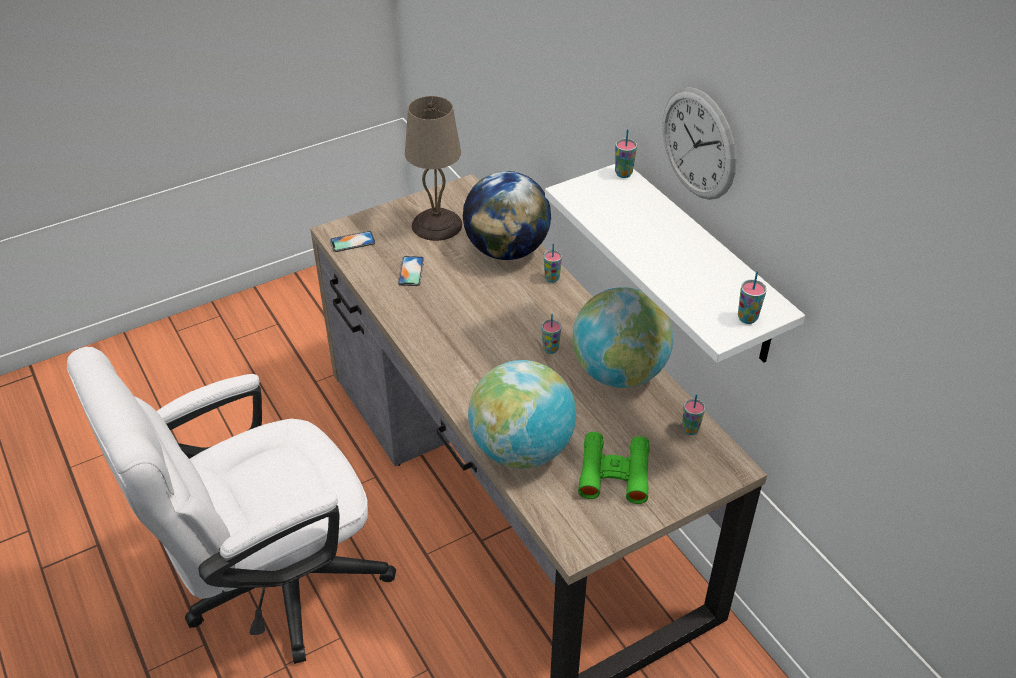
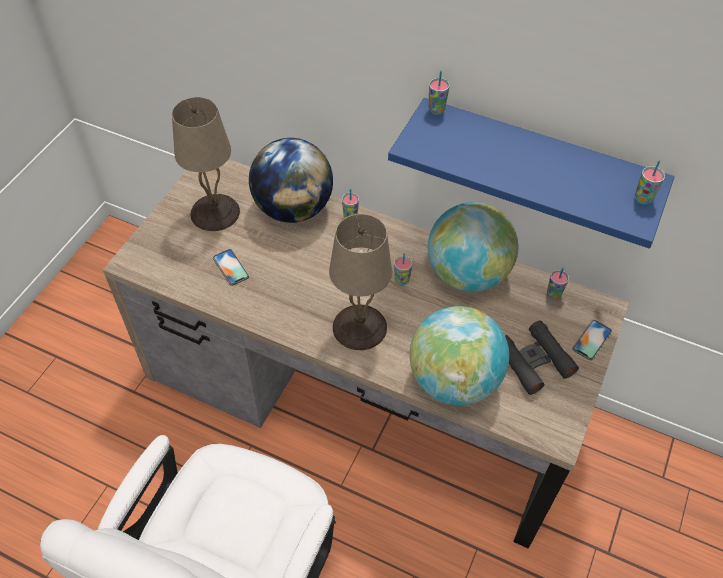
camera: 35 degrees left, 10 degrees up
(352, 242) = (154, 264): phone -> phone (591, 340)
(478, 367) = (361, 327): none -> beige table lamp
(614, 473) = (534, 361): green binoculars -> black binoculars
(698, 144) = (531, 64): wall clock -> none
(701, 265) = (537, 163): white shelf -> blue shelf

